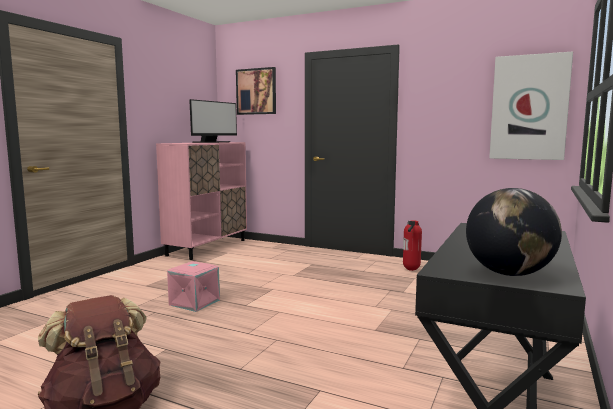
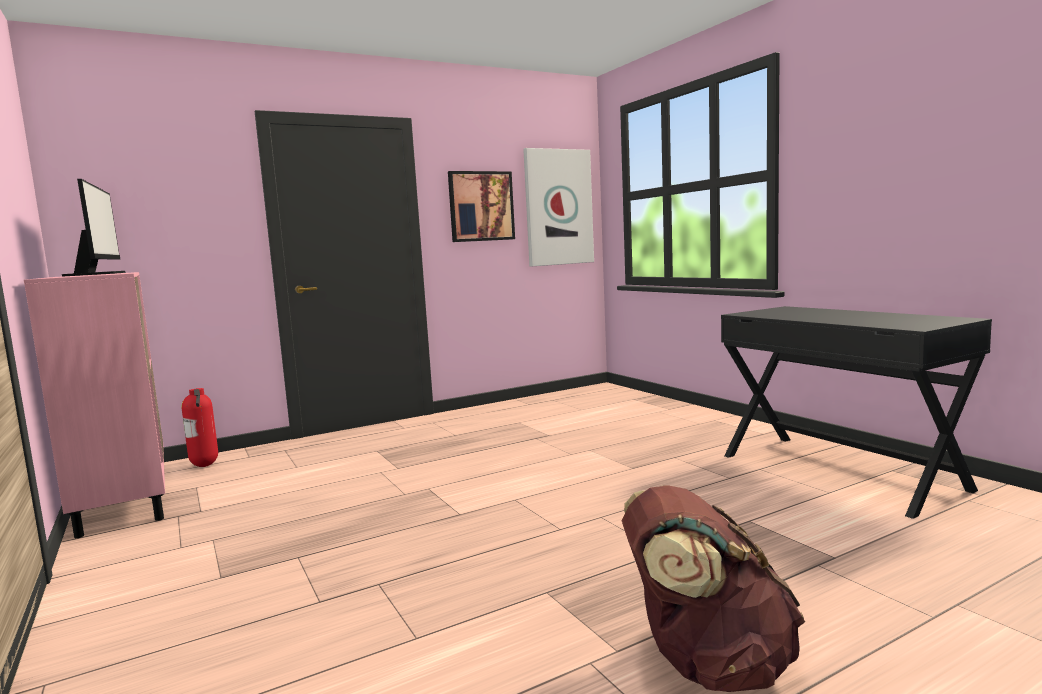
camera: 55 degrees left, 0 degrees up
(194, 302) = (387, 546): pink storage box -> none
(256, 91) = (150, 172): picture -> picture (481, 206)
(411, 270) = (493, 417): fire extinguisher -> fire extinguisher (205, 466)
(509, 274) = (929, 321): globe -> none

